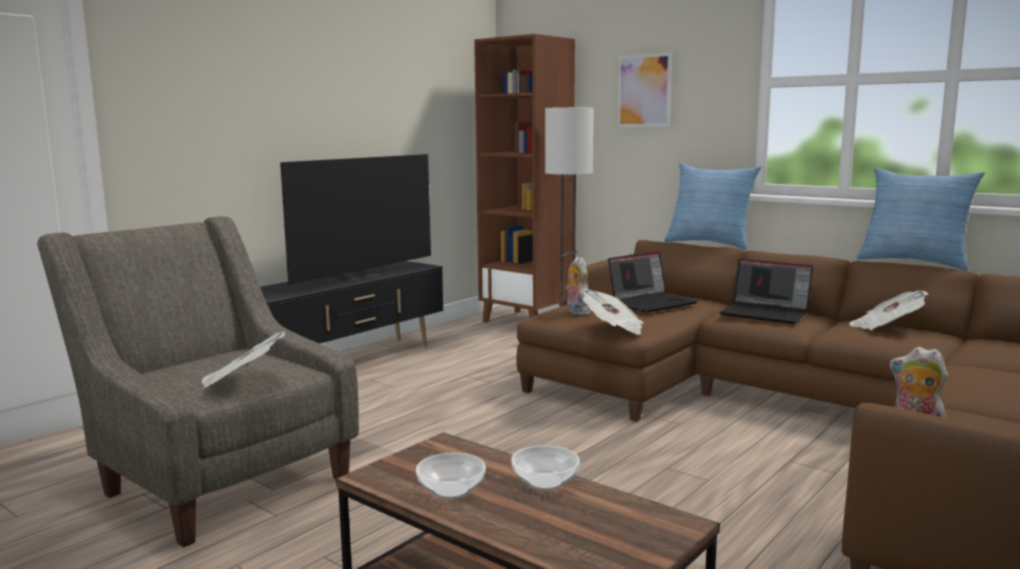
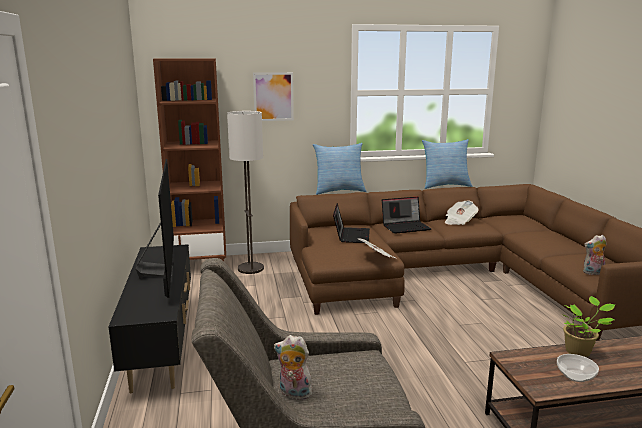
camera: 50 degrees left, 5 degrees up
(242, 382) = (372, 381): newspaper -> none
(544, 481) = (579, 351): bowl -> potted plant
(576, 312) = (332, 253): plush toy -> plush toy (293, 393)

